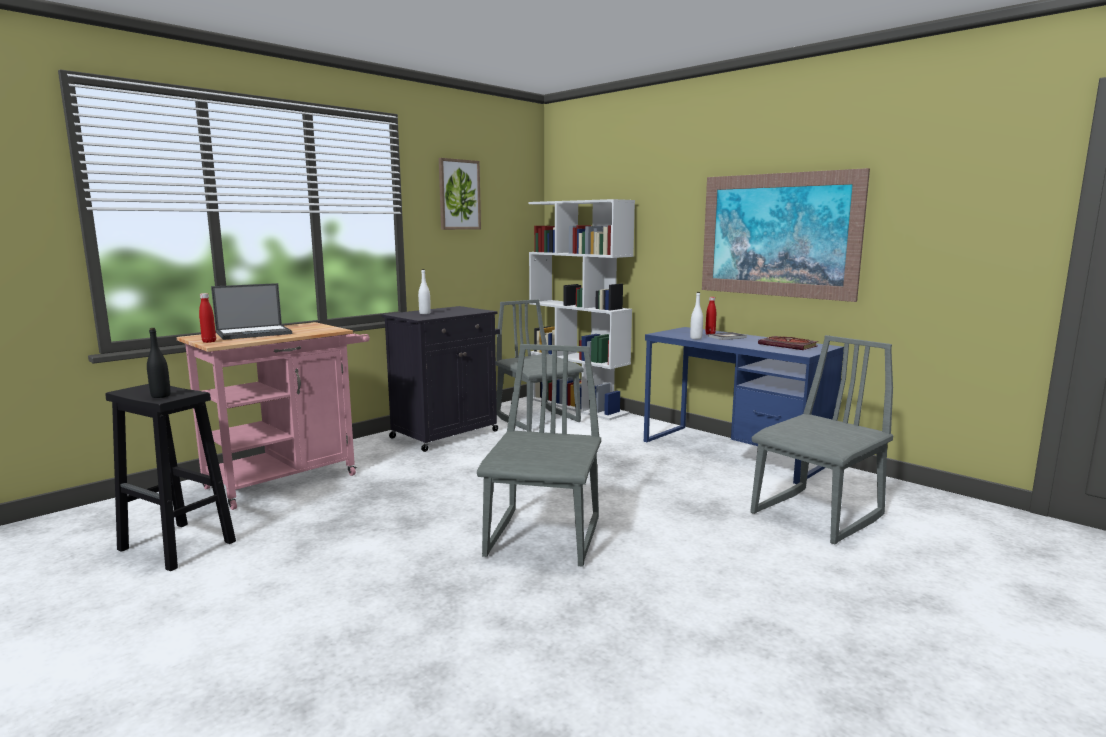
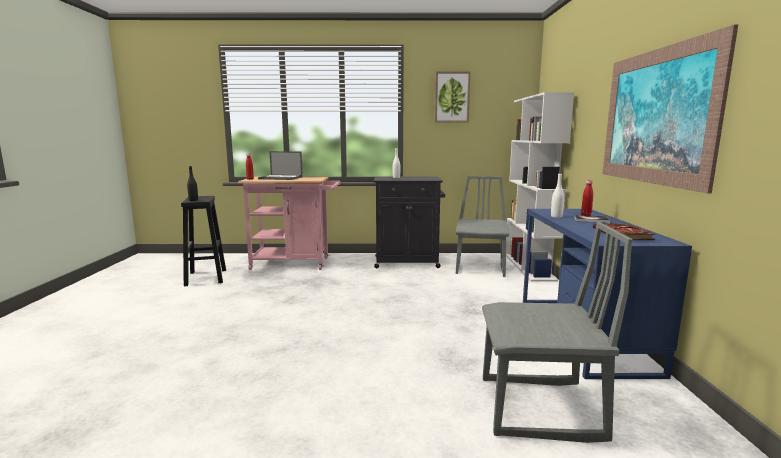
camera: 45 degrees right, 0 degrees up
(545, 538) = (324, 333): grey chair -> none

